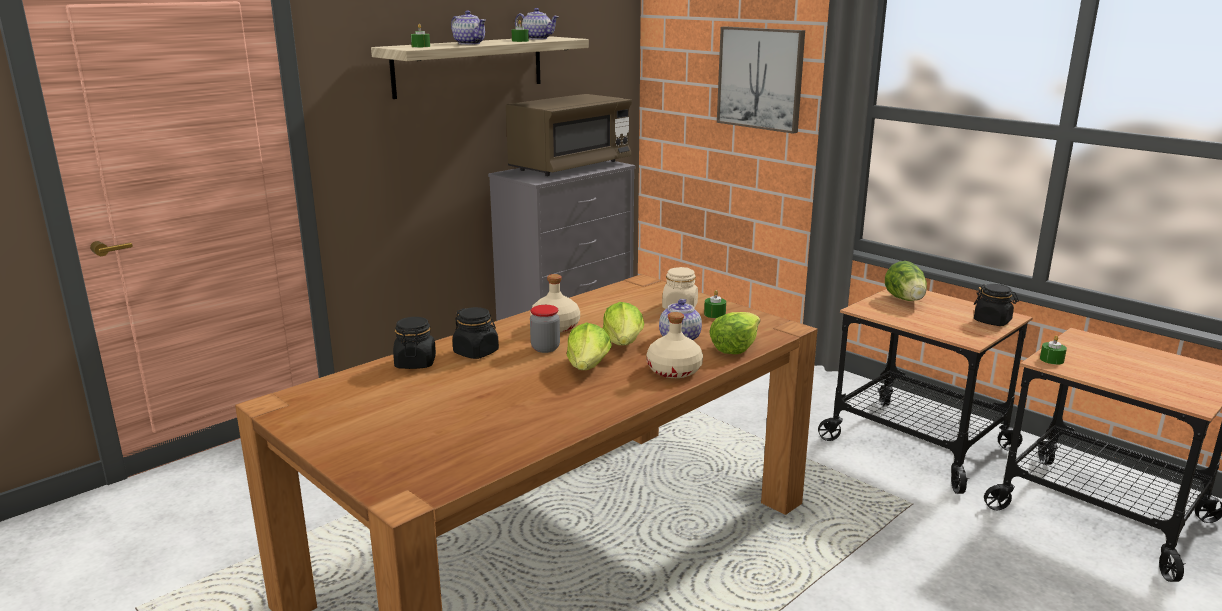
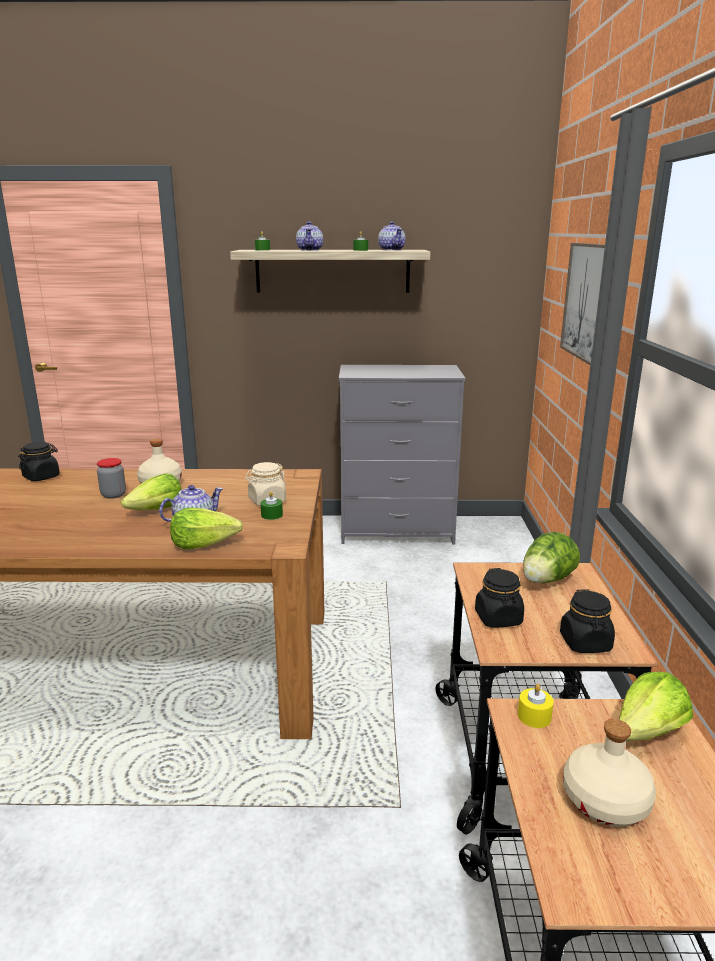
camera: 45 degrees right, 0 degrees up
(476, 352) = (80, 483): black jar -> black jar (498, 618)
(570, 167) = (410, 370): brown microwave -> none
(588, 367) = (92, 516): lettuce -> lettuce (648, 732)
(674, 370) = (121, 541): beige bottle -> beige bottle (604, 801)
(1051, 359) = (534, 716): green candle -> yellow candle

